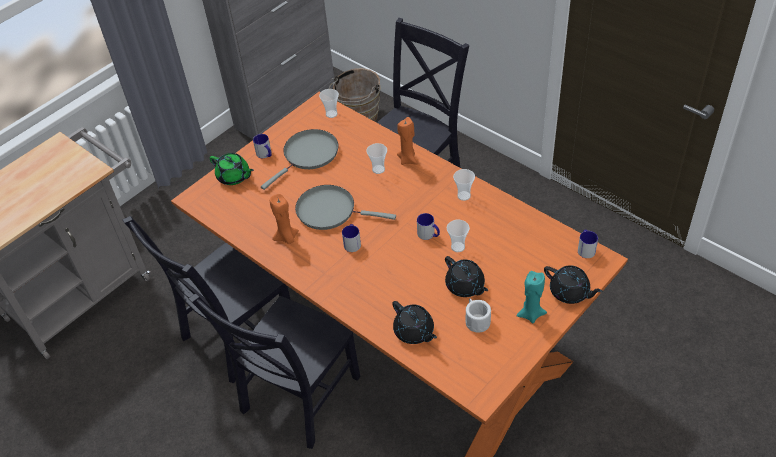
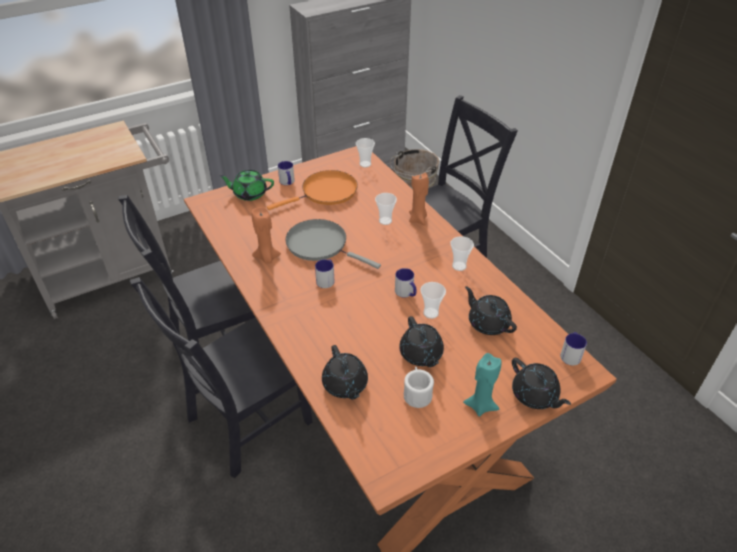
camera: 15 degrees right, 5 degrees down
(234, 177) = (249, 194): green teapot -> green teapot turned 135 degrees clockwise
(308, 155) = (326, 192): grey frying pan -> orange frying pan
(509, 241) = (488, 323): none -> black teapot

